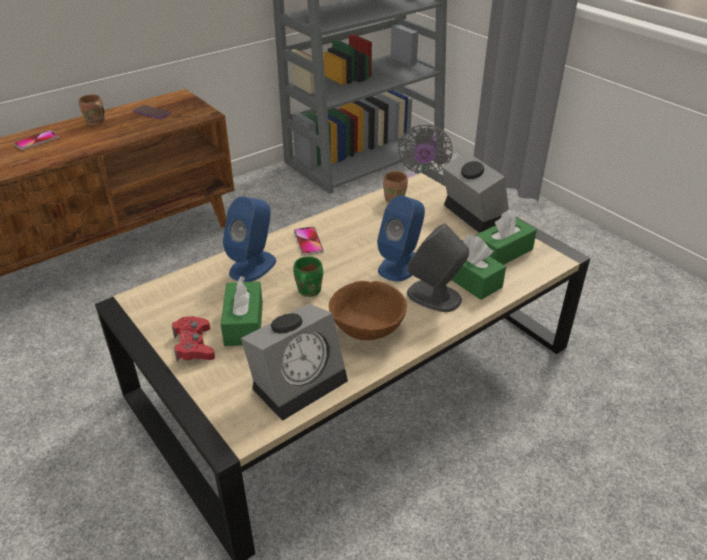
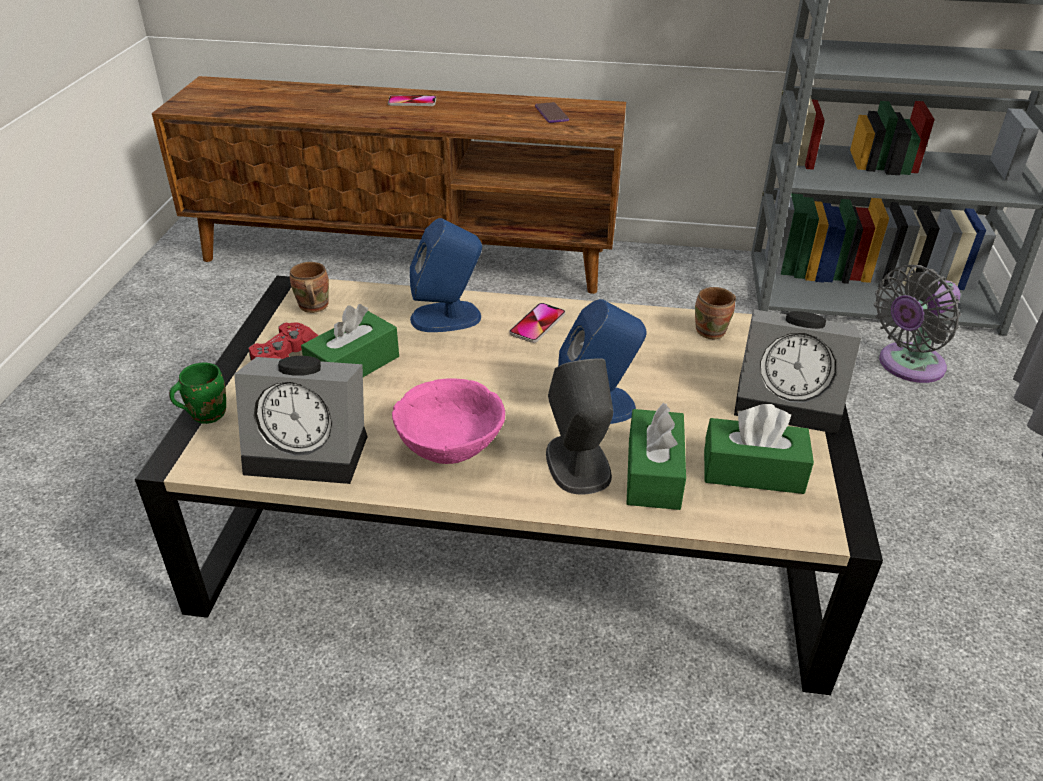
camera: 45 degrees right, 0 degrees up
(96, 122) = (486, 104): brown mug -> brown mug (312, 307)
(307, 291) = (456, 372): green mug -> green mug (206, 413)
(368, 330) = (449, 450): brown bowl -> pink bowl
(472, 213) = (790, 401): alarm clock -> alarm clock turned 90 degrees clockwise

